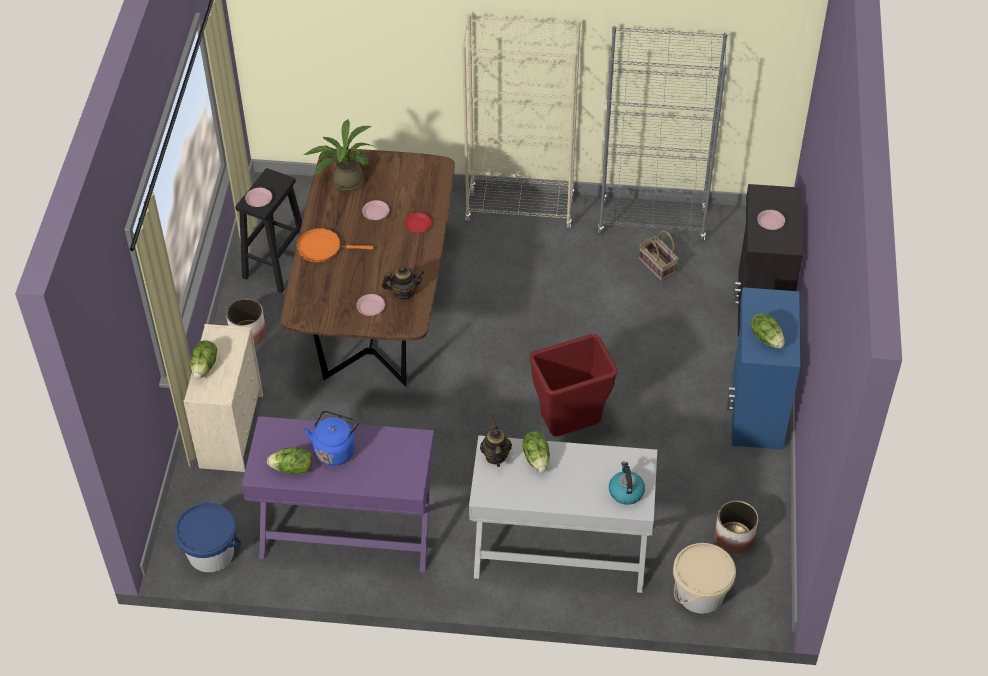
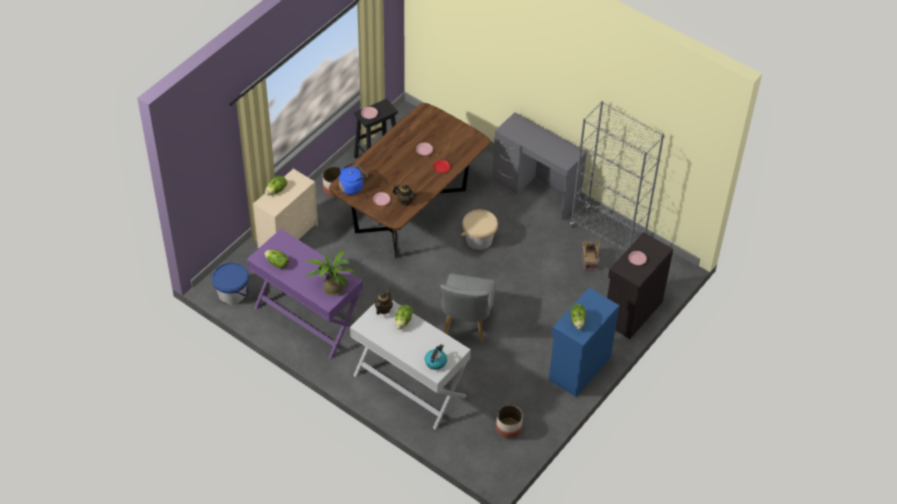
camera: 30 degrees right, 0 degrees up
(322, 248) = (381, 156): orange frying pan -> none
(335, 449) = (305, 264): blue kettle -> blue kettle (352, 186)
(344, 181) = (421, 125): potted plant -> potted plant (331, 287)
(520, 210) = (536, 191): beige bookcase -> grey desk
(569, 428) = (466, 325): red trash can -> grey chair
(700, 593) = (466, 446): beige bucket -> beige bucket (479, 239)

